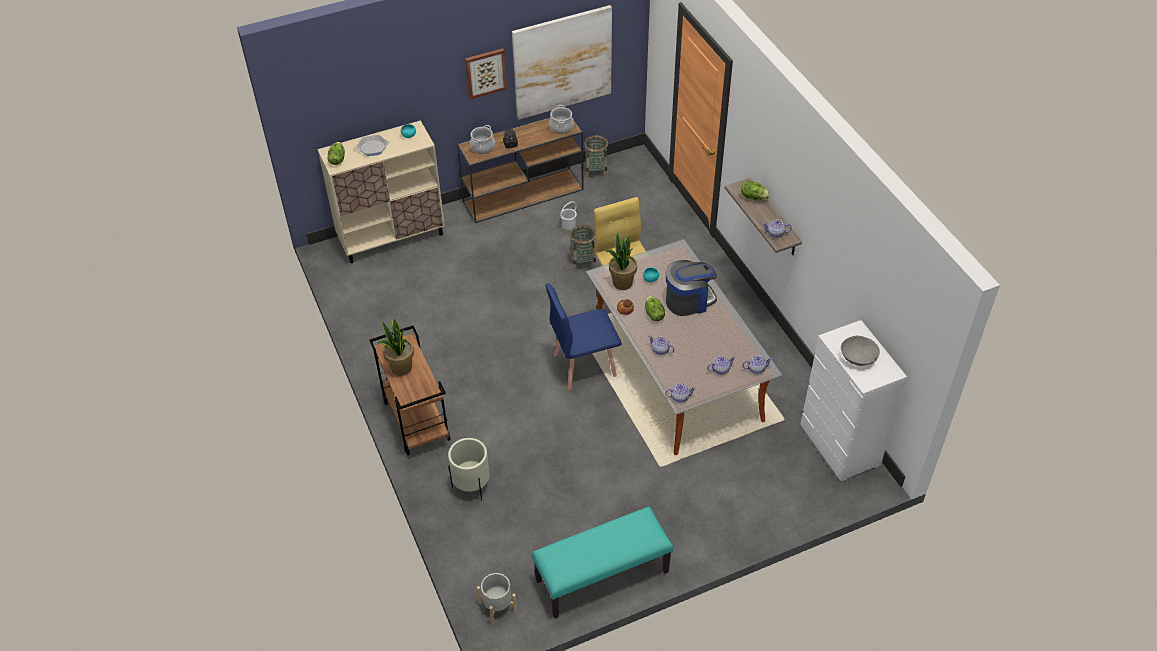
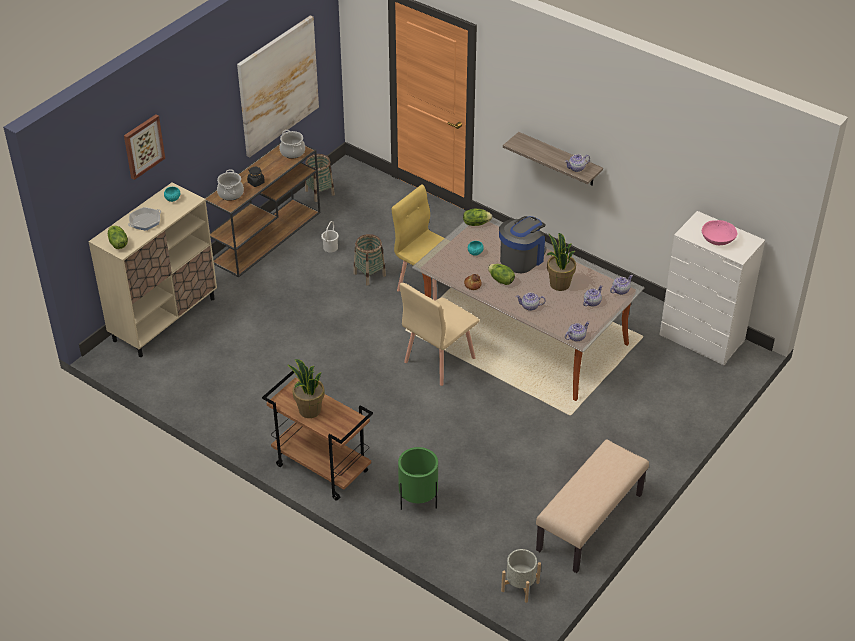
camera: 30 degrees left, 5 degrees down
(471, 486) = (418, 501): beige planter -> green planter
(485, 73) = (219, 115): picture -> picture (143, 146)
(583, 365) = (439, 360): blue chair -> beige chair
(602, 577) = (590, 523): turquoise bench -> beige bench
(622, 283) = (452, 265): potted plant -> potted plant (559, 284)
(753, 197) = (535, 146): lettuce -> lettuce (476, 223)
(858, 357) = (717, 239): grey bowl -> pink bowl

